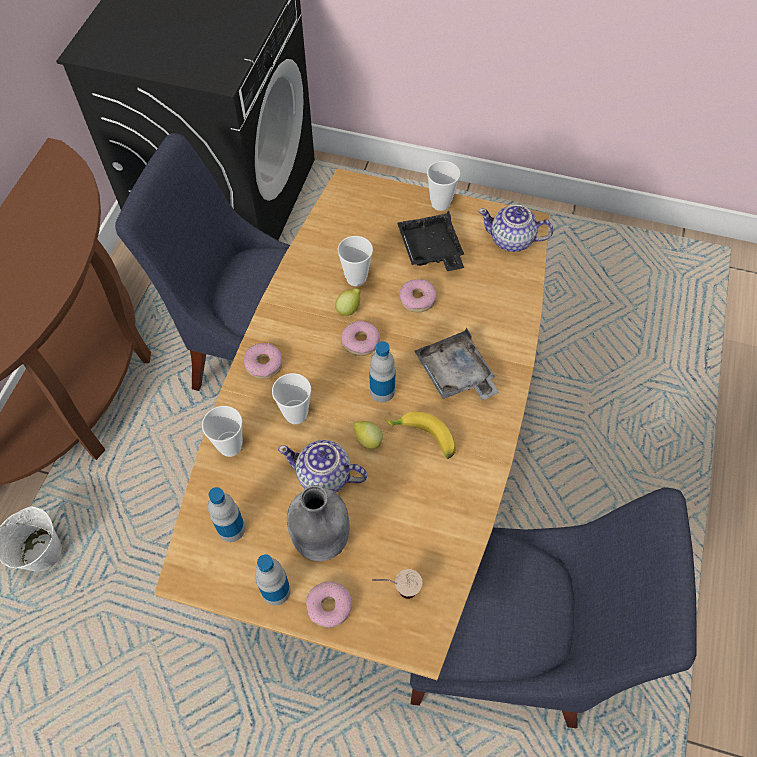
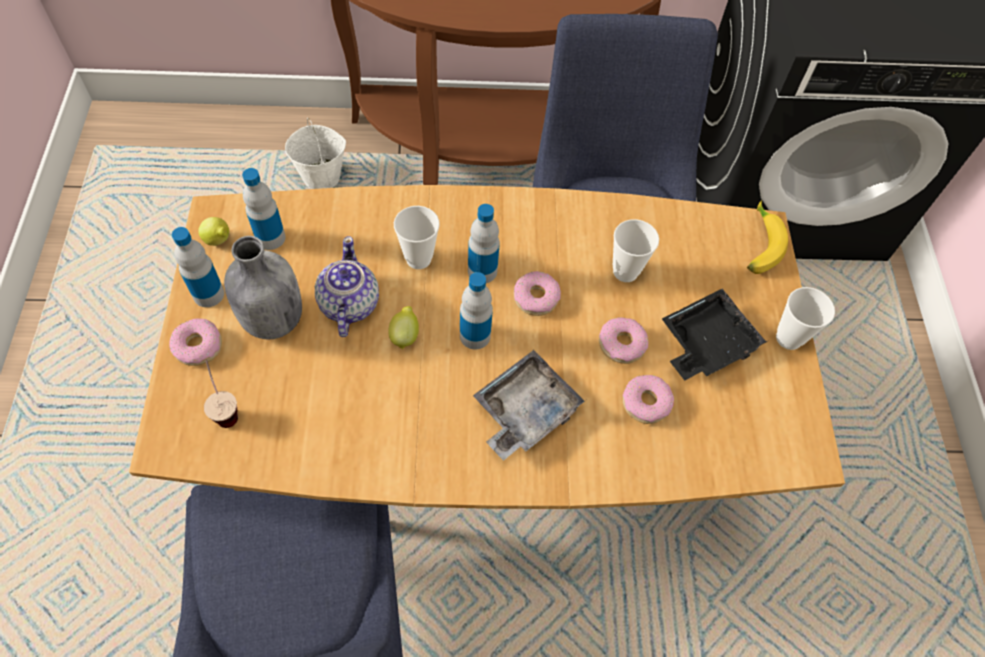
camera: 70 degrees right, 0 degrees up
(230, 446) = (363, 211): cup -> none
(263, 364) = (473, 213): donut -> donut (645, 402)
(323, 371) = (482, 271): none -> bottle
(349, 309) = (577, 275): lemon -> lemon (219, 241)
(422, 439) = (422, 392): banana -> banana (758, 245)
(512, 240) = (770, 440): teapot -> none

